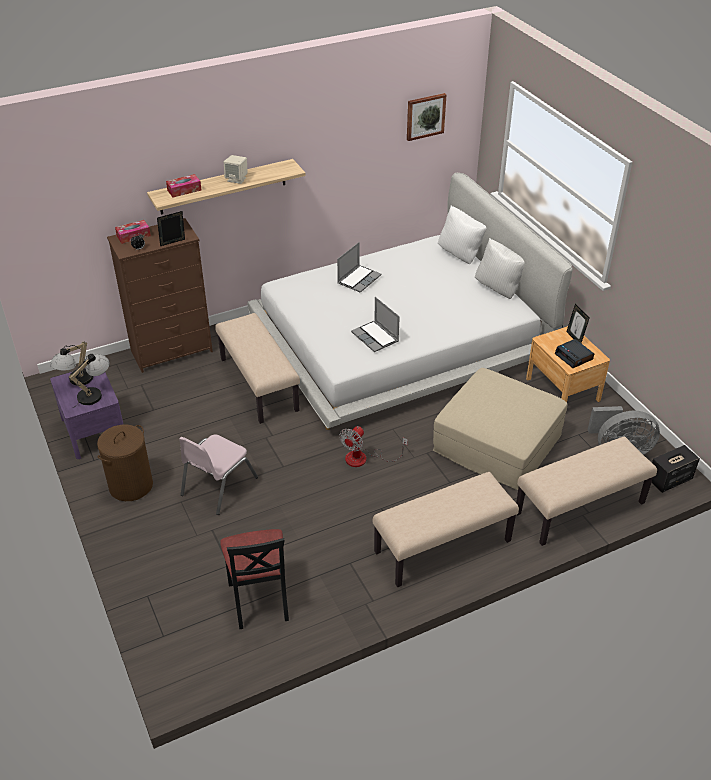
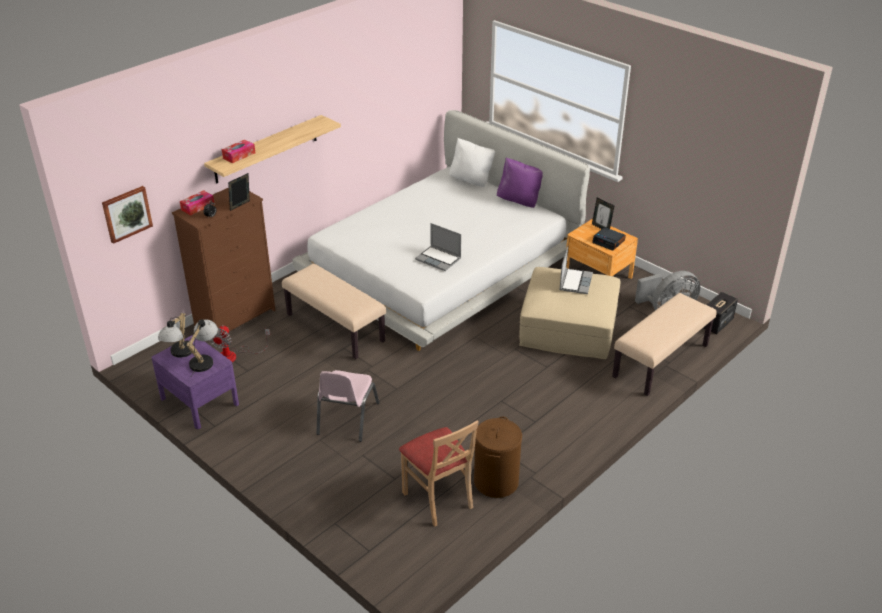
camera: 20 degrees left, 5 degrees down
(131, 485) = (264, 438): brown laundry basket -> brown laundry basket (496, 481)
(237, 179) = (282, 139): beige speaker -> none
(259, 600) = (438, 499): black chair -> beige chair
(359, 279) = (396, 216): laptop -> laptop (575, 282)
(364, 458) = (464, 366): fan -> fan (234, 356)
(425, 116) = (420, 62): picture -> picture (126, 213)
(442, 547) = (569, 417): beige bench -> none
(499, 289) = (520, 201): white pillow -> purple pillow

